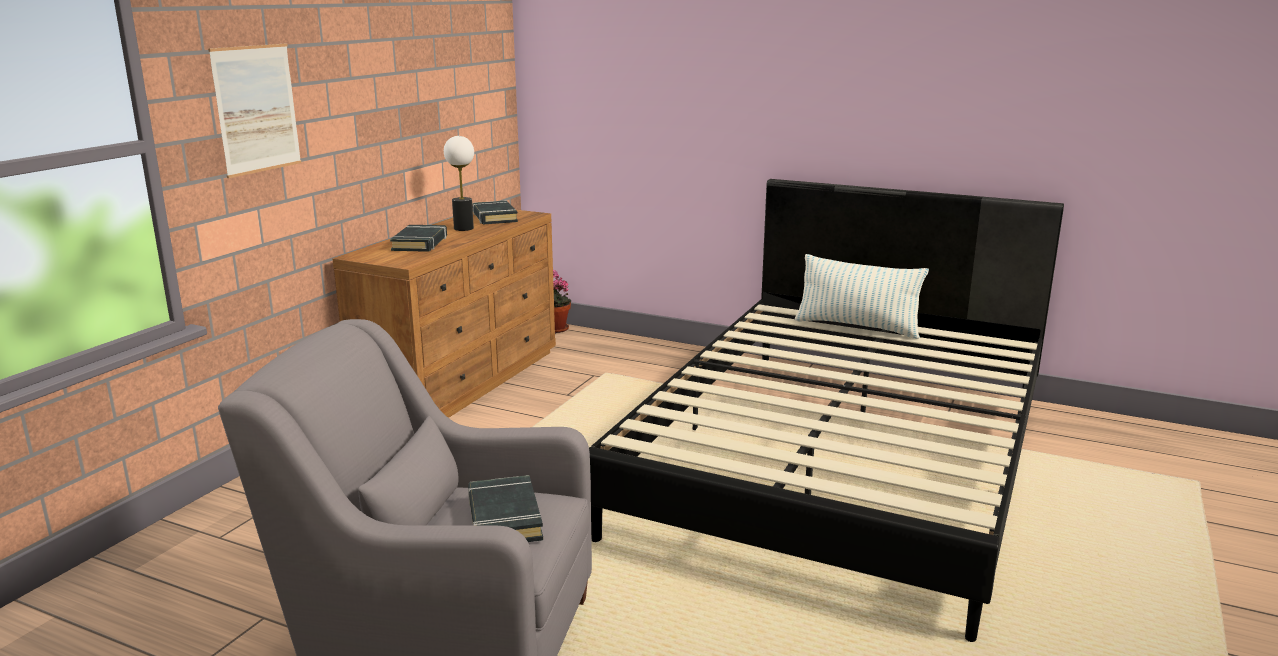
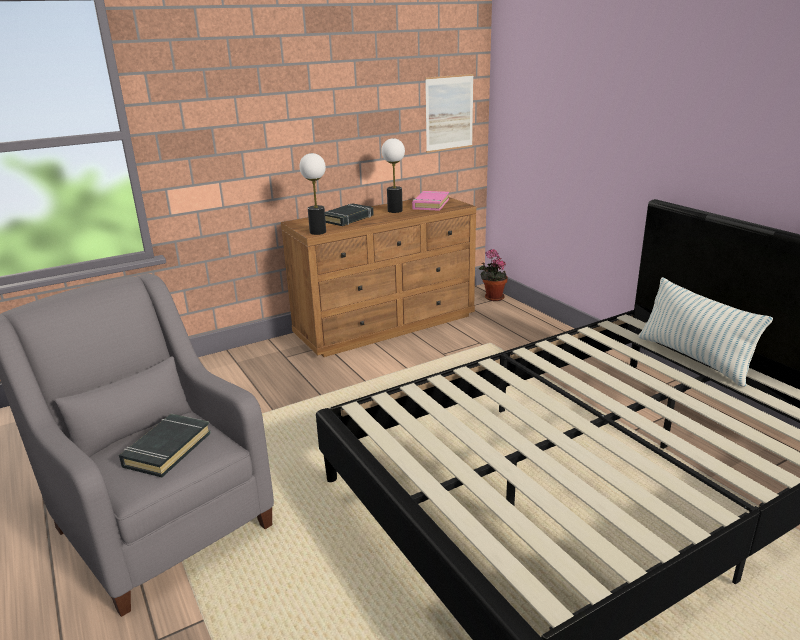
camera: 35 degrees right, 5 degrees up
(256, 109) = (218, 112): picture -> picture (449, 113)
(410, 261) = (318, 232): none -> table lamp
(494, 217) = (430, 204): black book -> pink book

